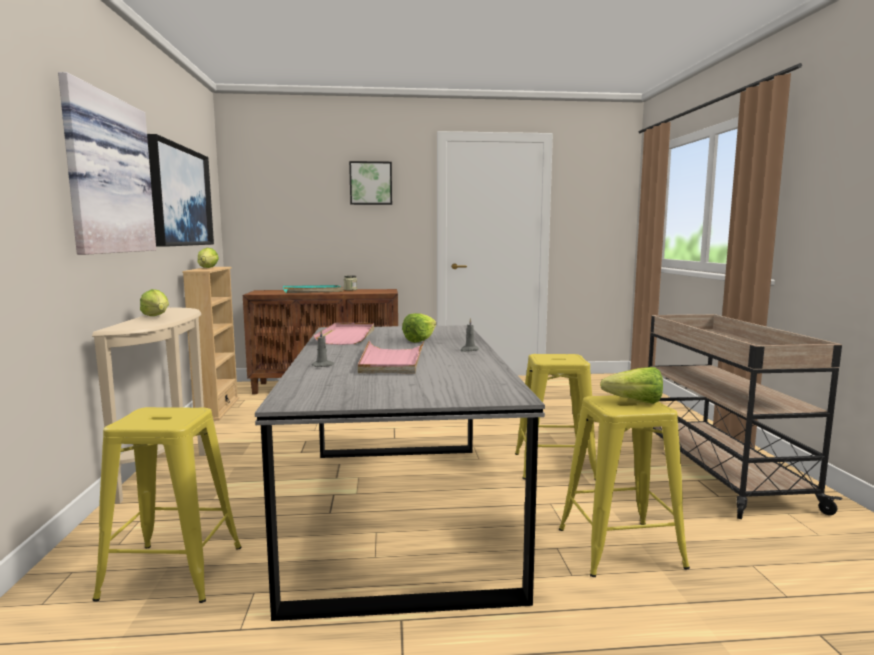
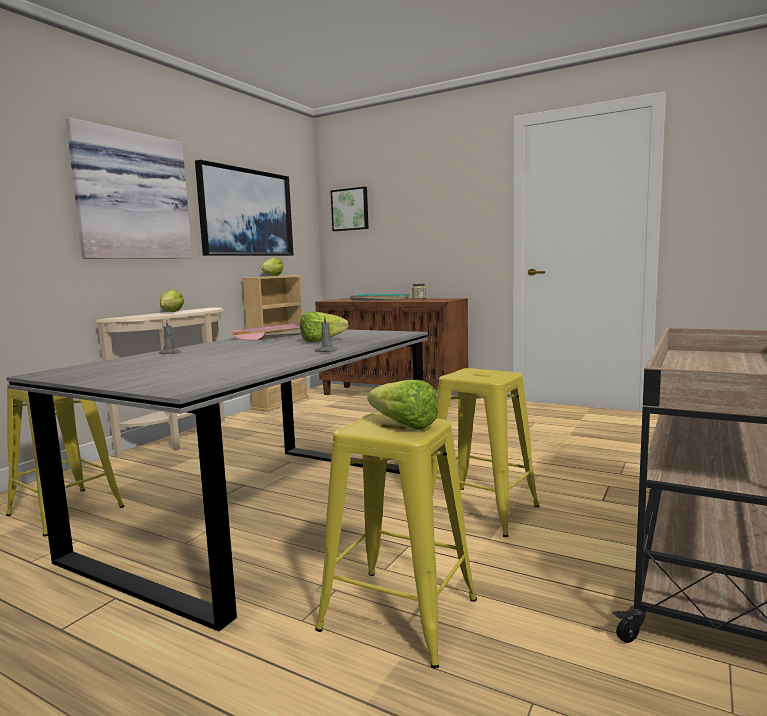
camera: 35 degrees right, 0 degrees up
(371, 183) = (444, 185): picture -> picture (350, 209)
(392, 361) = (227, 354): pink tray -> none

